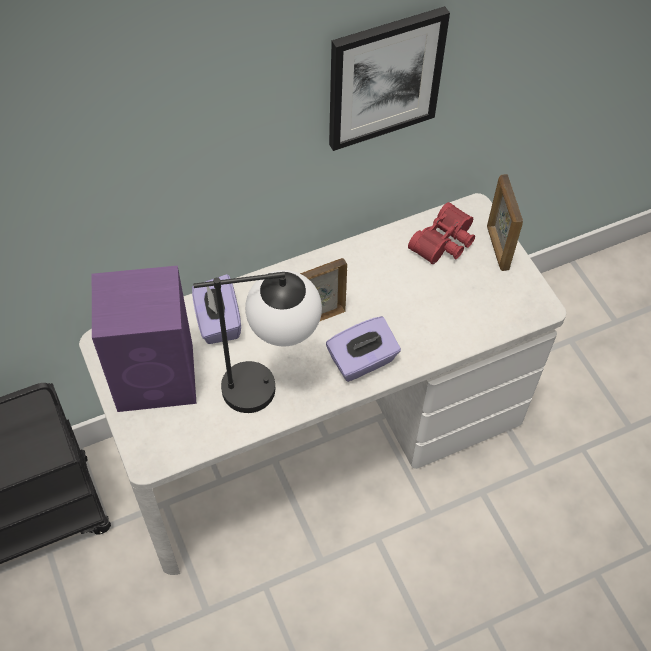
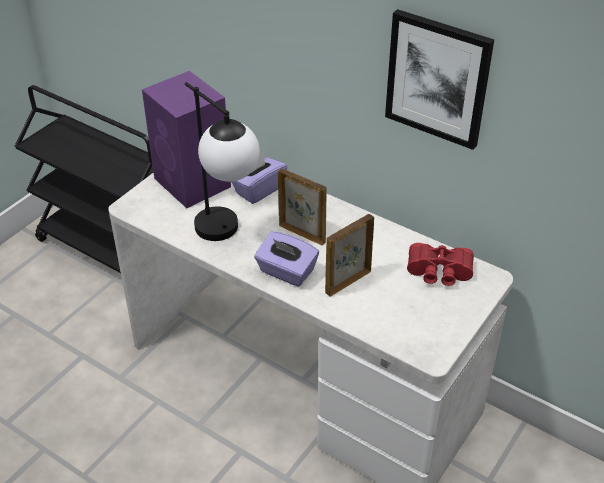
camera: 60 degrees right, 15 degrees down
(497, 247) = (465, 305): picture frame -> picture frame (347, 282)

